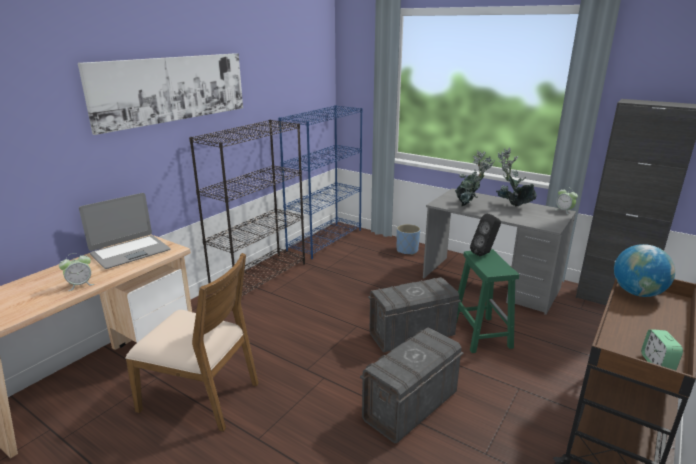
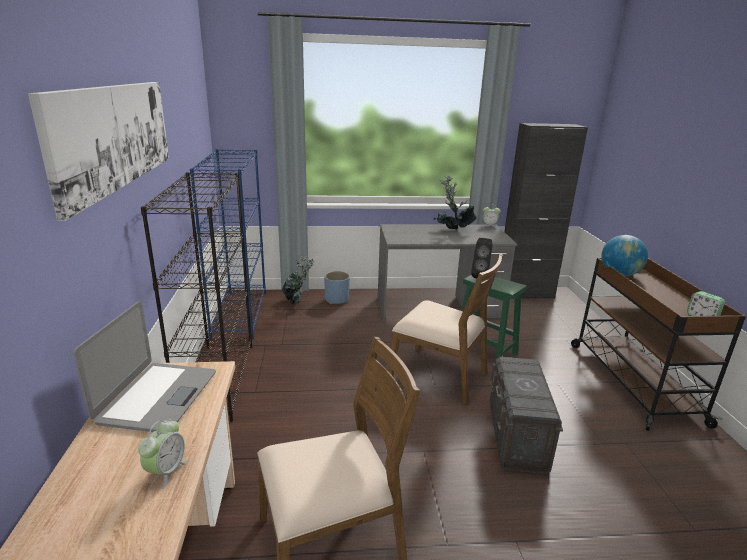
camera: 40 degrees left, 0 degrees up
(411, 335) = (439, 376): grey storage box -> brown chair
(468, 206) = (422, 237): potted plant -> potted plant (297, 303)

